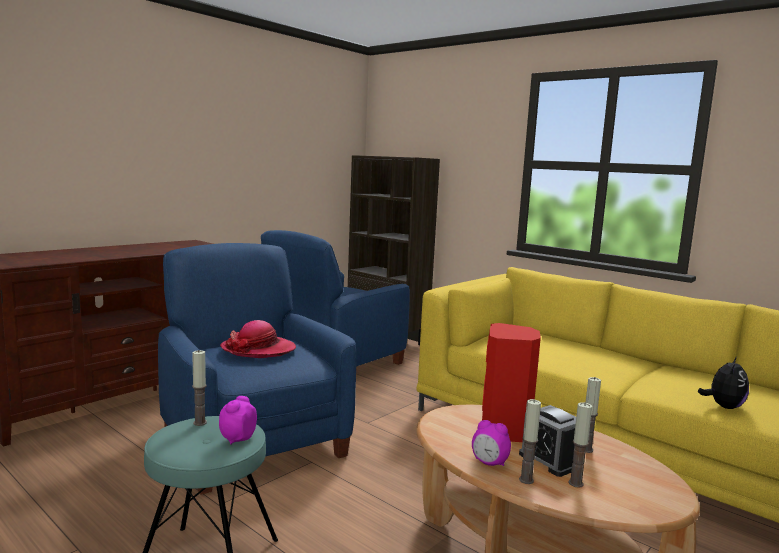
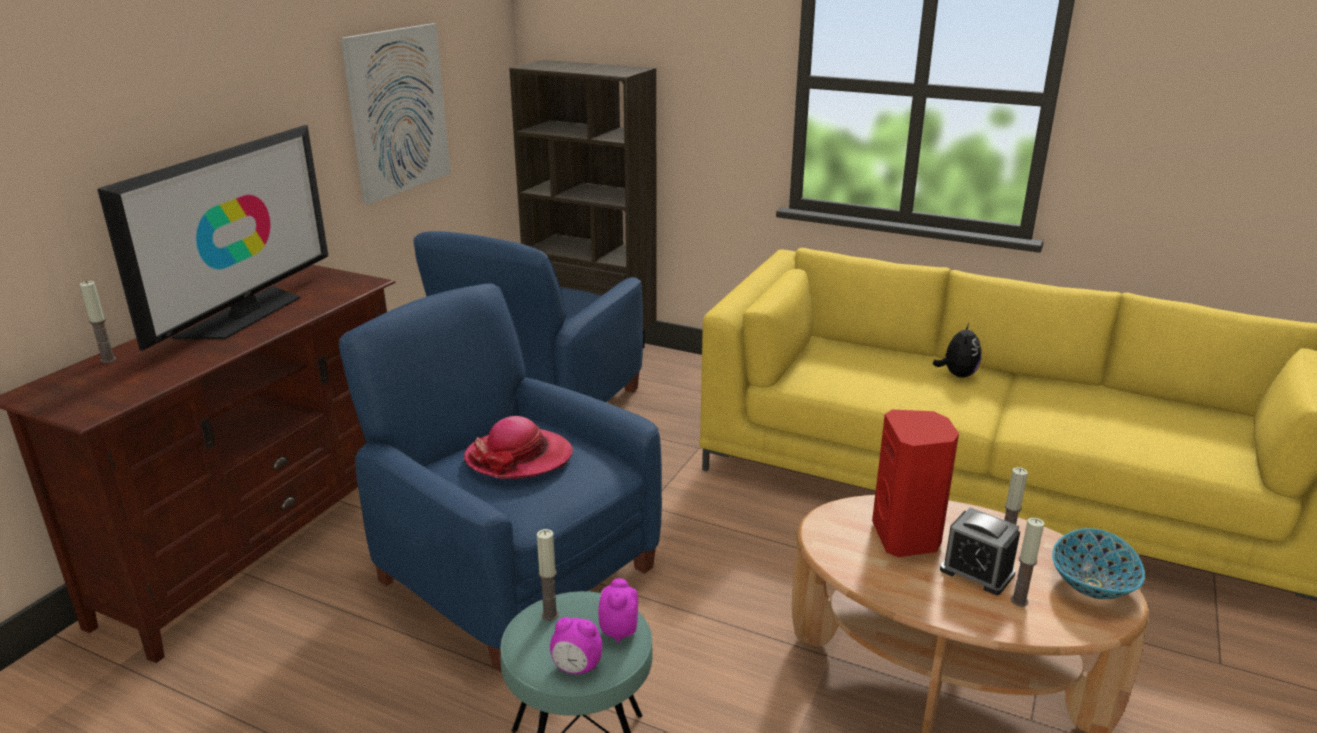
camera: 15 degrees left, 15 degrees up
(133, 248) = (245, 314): none -> television
(274, 166) = (398, 111): none -> picture
(489, 463) = (917, 593): alarm clock -> alarm clock (577, 667)
(526, 480) = (968, 609): candle -> candle (108, 360)
(650, 485) = (1091, 585): none -> bowl
(723, 406) = (1115, 440): plush toy -> plush toy (957, 375)

